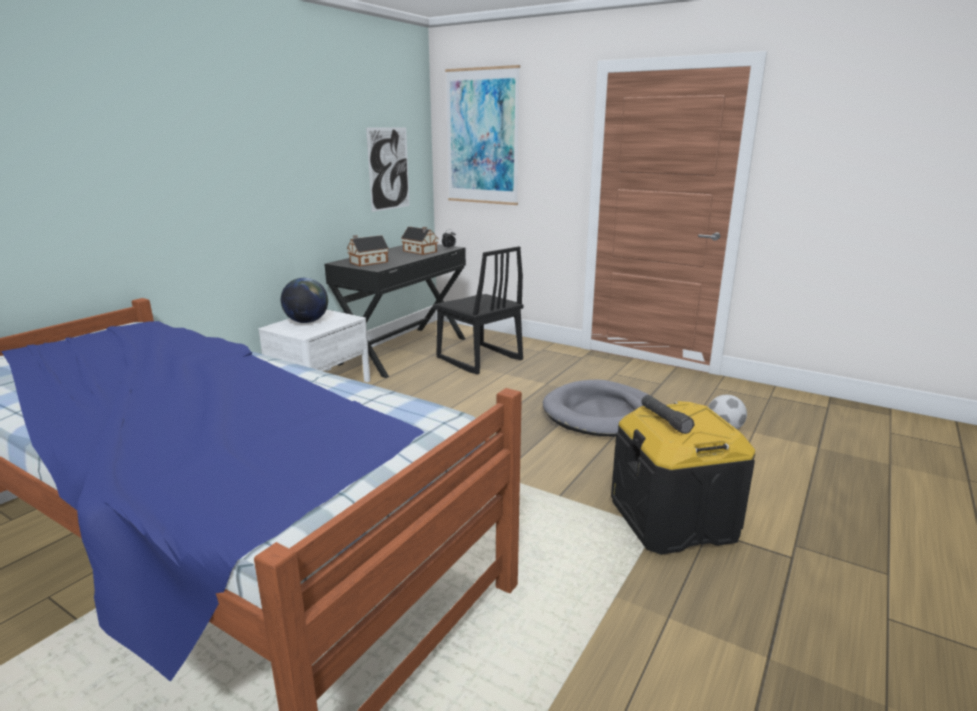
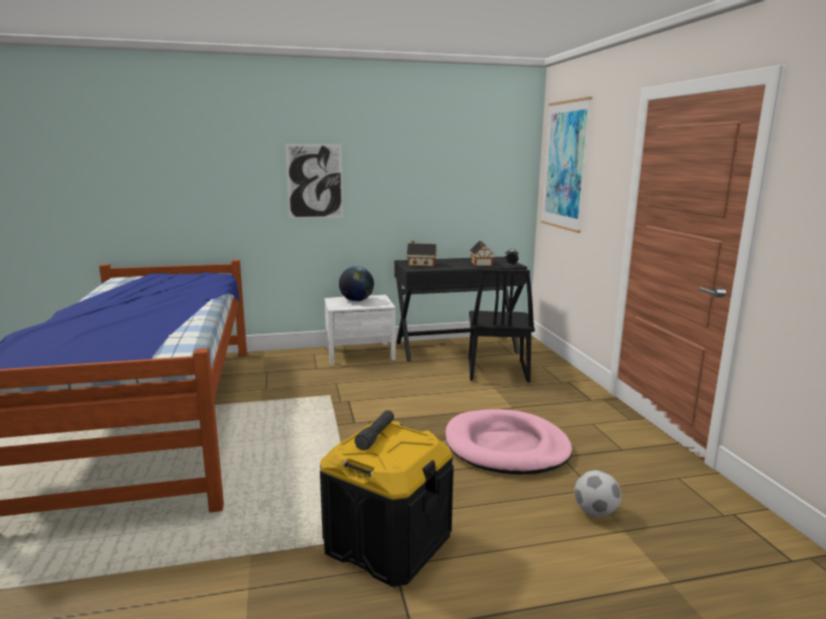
camera: 45 degrees right, 5 degrees down
(389, 169) = (479, 190): picture -> picture (315, 181)
(601, 413) = (506, 447): grey dog bed -> pink dog bed

